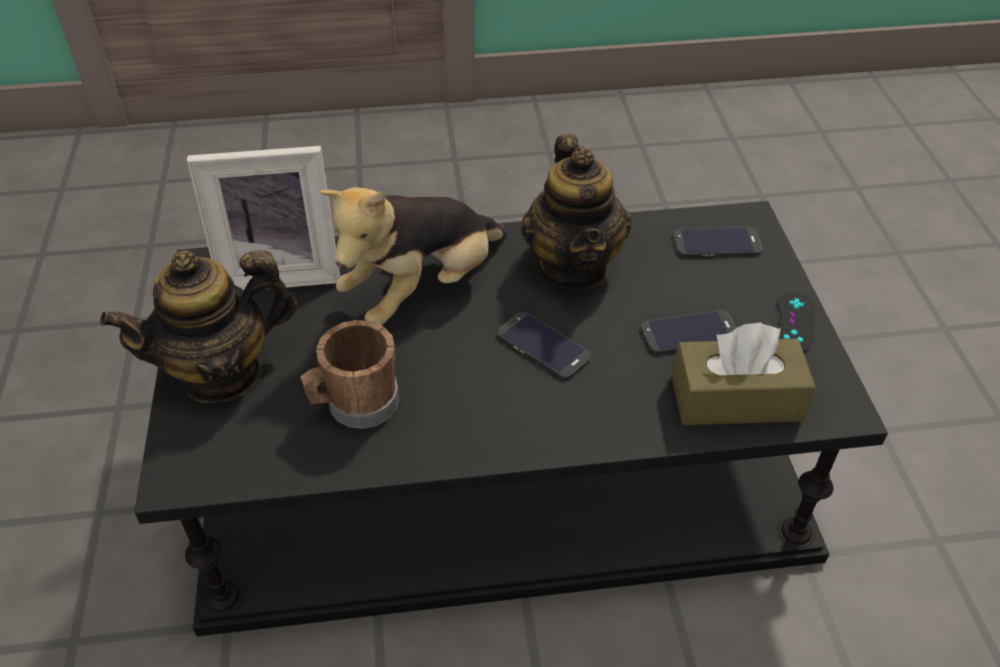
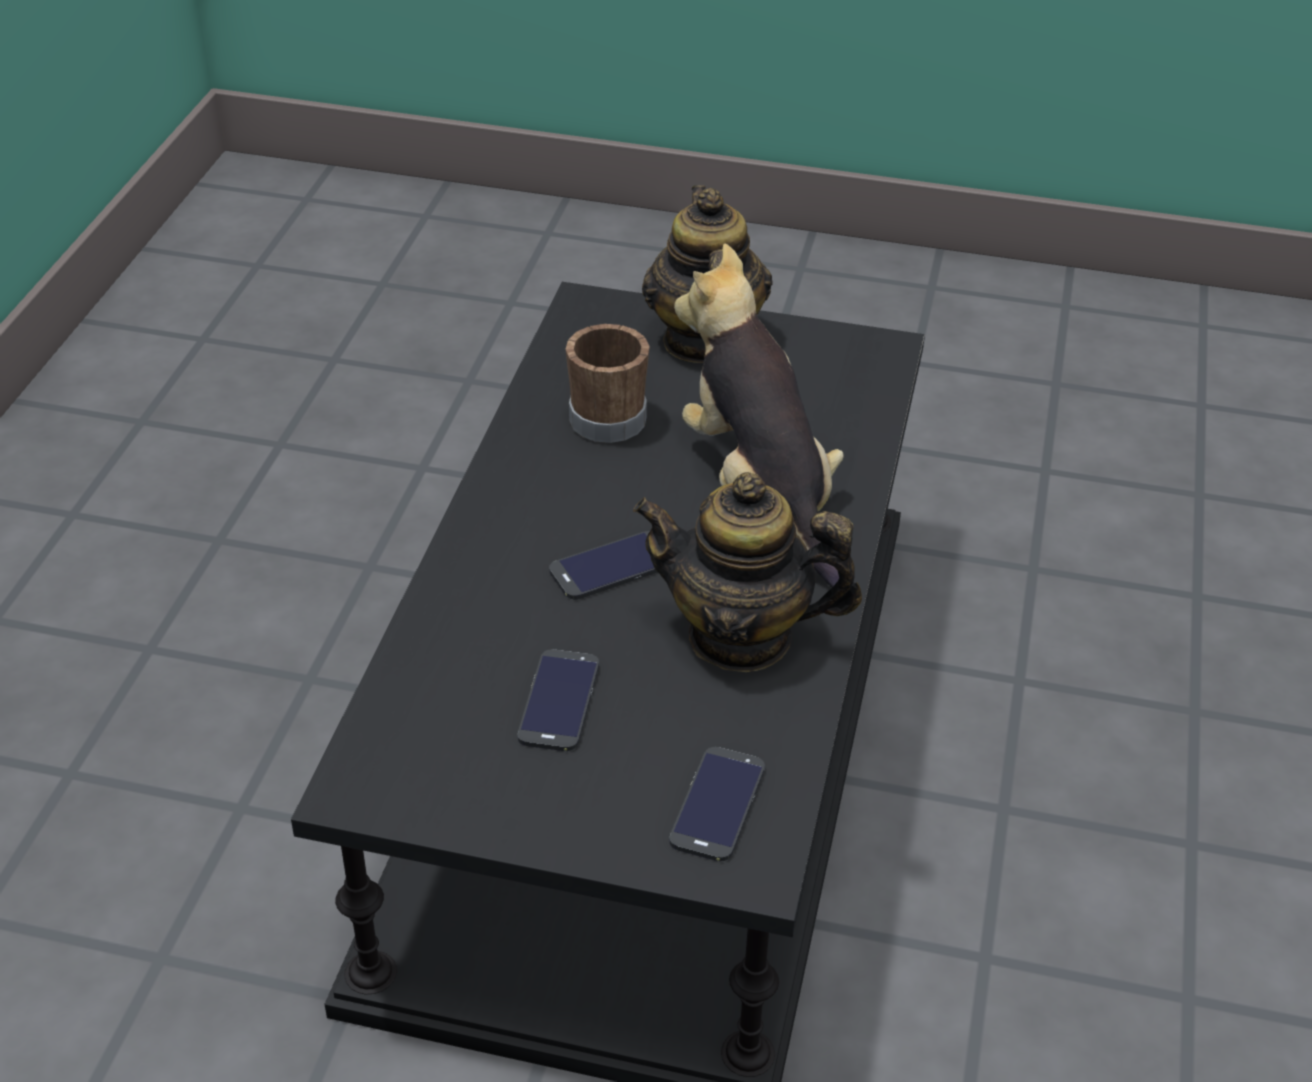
camera: 110 degrees right, 5 degrees down
(281, 271) = (848, 398): picture frame -> none
(735, 398) = (431, 699): brown tissue box -> none
(794, 323) = (515, 815): black game controller -> none

